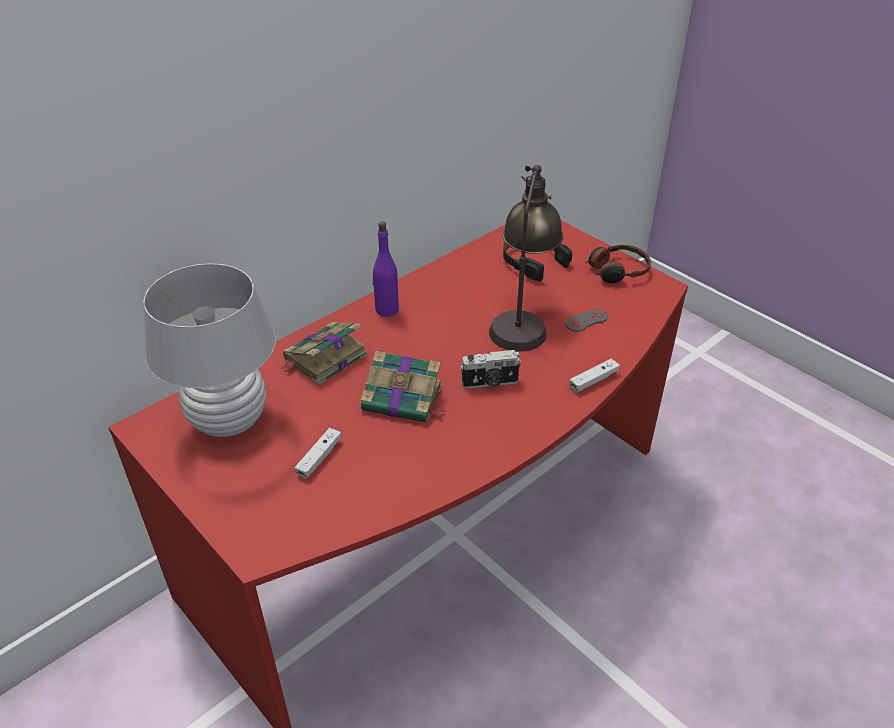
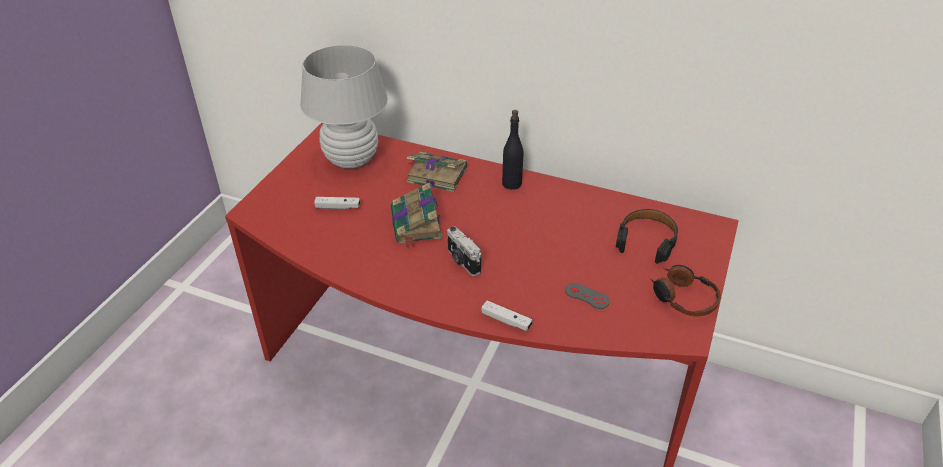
camera: 65 degrees right, 0 degrees up
(386, 310) = (511, 183): purple bottle -> black bottle
(522, 319) = (556, 256): table lamp -> none

